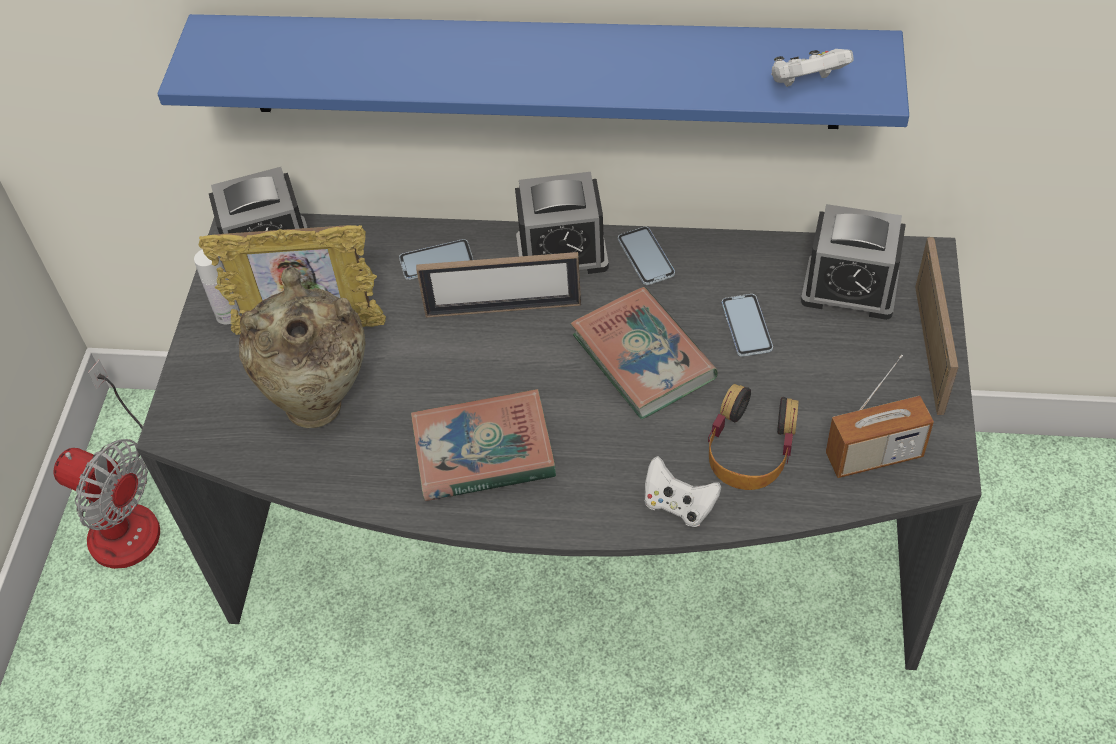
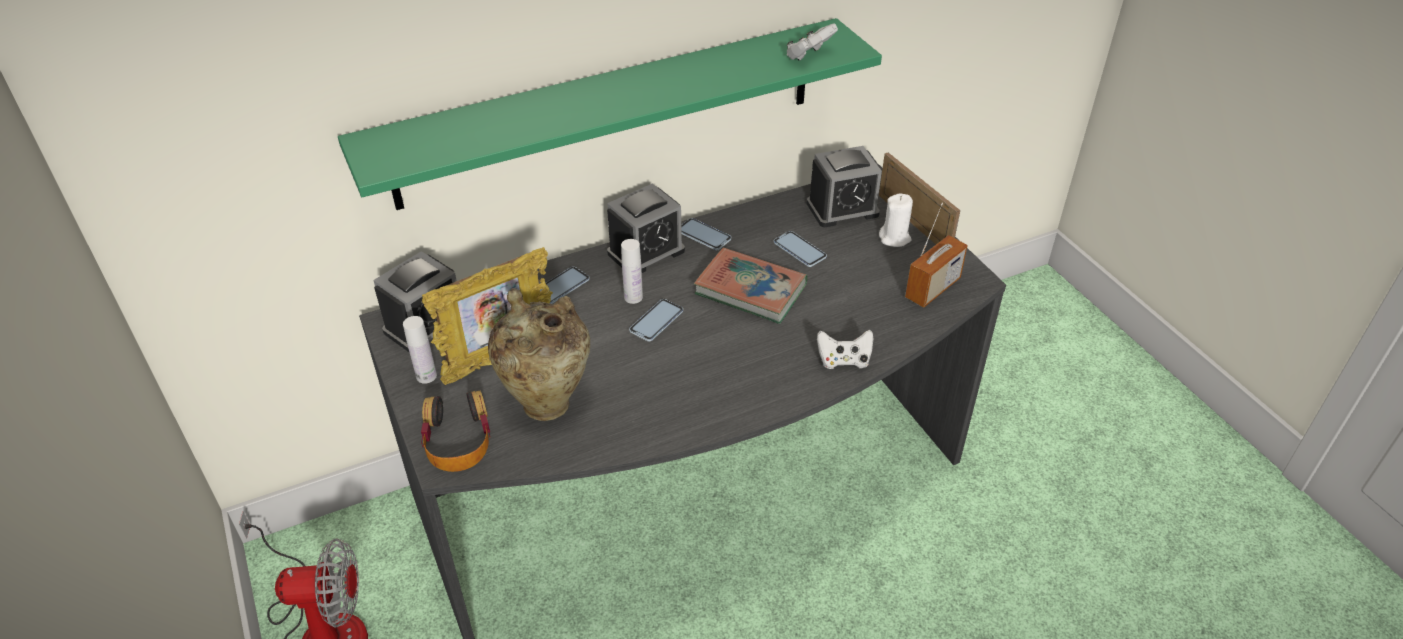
camera: 35 degrees left, 10 degrees down
(483, 452) = (692, 383): book -> none
(503, 309) = (633, 297): picture frame -> white bottle
(505, 352) = (656, 321): none -> phone
(540, 71) = (609, 113): blue shelf -> green shelf
(750, 447) = (859, 312): headphones -> headphones (457, 439)
(884, 360) = (895, 238): none -> white candle

